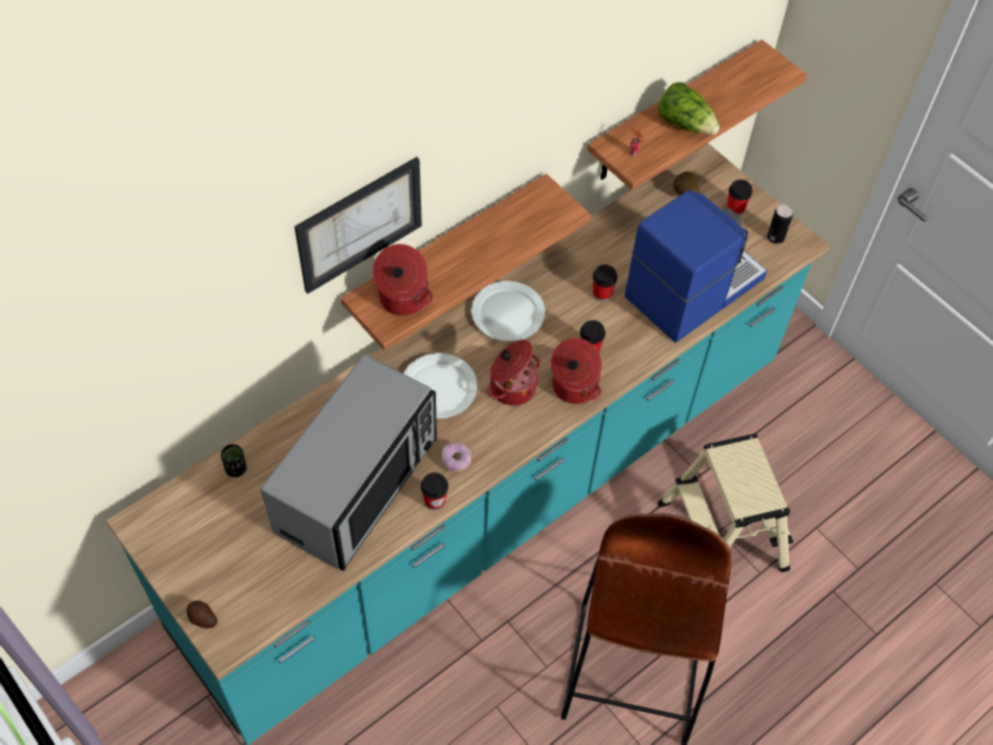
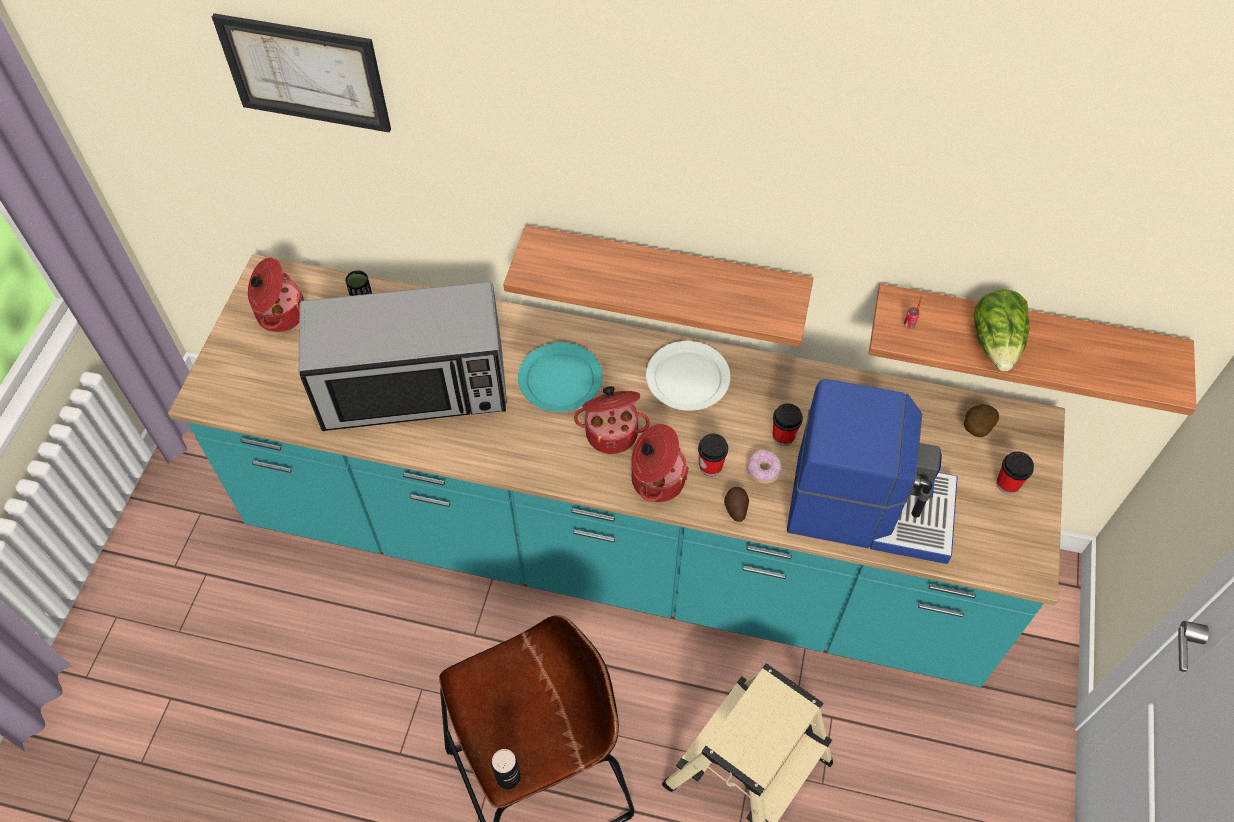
camera: 55 degrees right, 0 degrees up
(202, 618) = (211, 369): potato -> potato (735, 508)
(359, 224) = (553, 159): picture -> picture (305, 72)
(402, 298) = (563, 265): cooking pot -> cooking pot (279, 314)
(434, 501) = (443, 451): cup -> none
(439, 388) = (560, 380): white plate -> turquoise plate
(456, 461) = (497, 440): donut -> donut (763, 471)
(775, 237) = (1011, 542): can -> can (508, 777)

